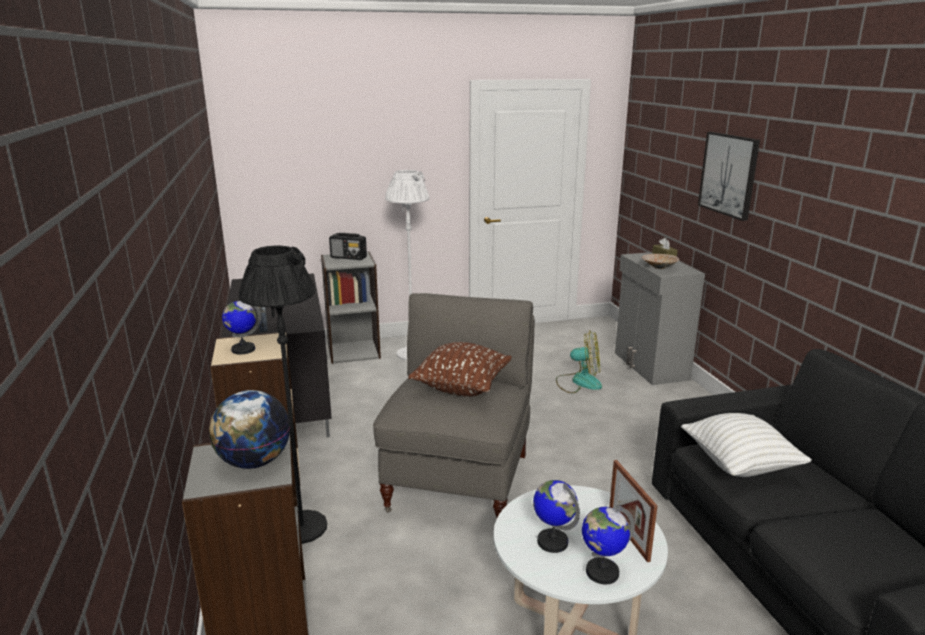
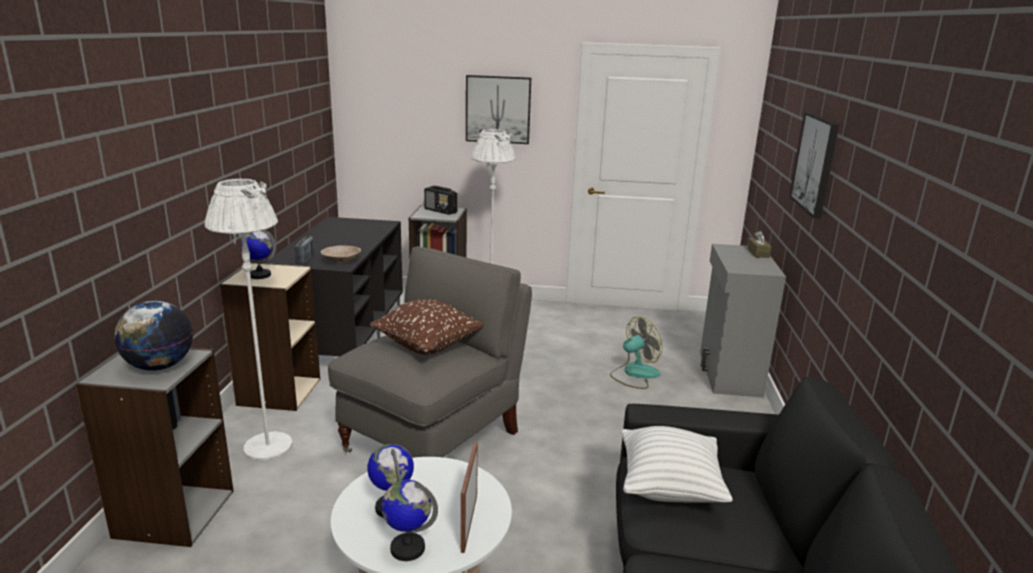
camera: 20 degrees right, 0 degrees up
(302, 527) = (268, 446): black floor lamp -> white floor lamp
(394, 150) = (498, 109): none -> picture
(579, 382) = (634, 374): fan -> fan turned 60 degrees counterclockwise
(658, 267) = (737, 262): beige bowl -> beige bowl (341, 261)

